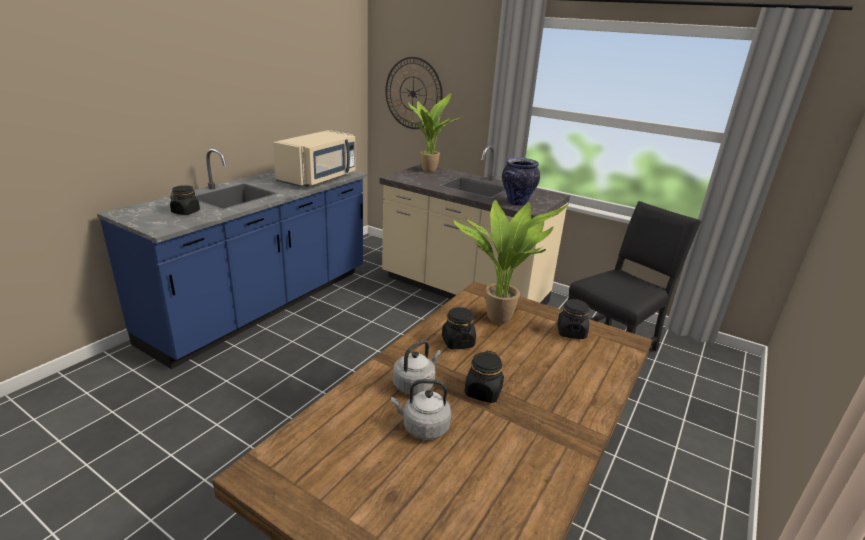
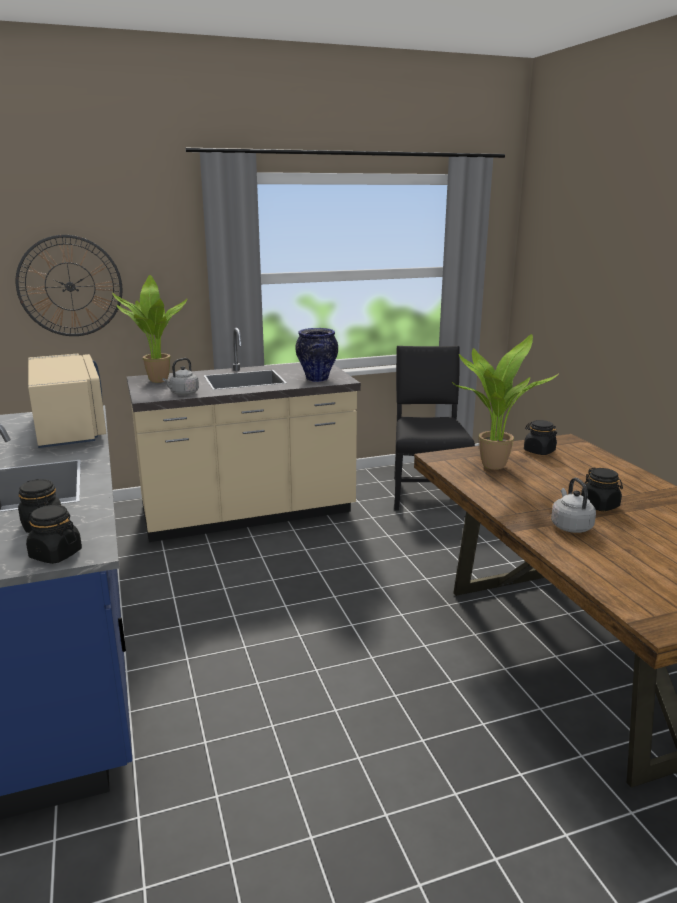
camera: 50 degrees left, 5 degrees down
(423, 427) = (633, 540): grey kettle -> grey kettle (183, 393)
(457, 342) = (517, 491): black jar -> black jar (55, 554)

